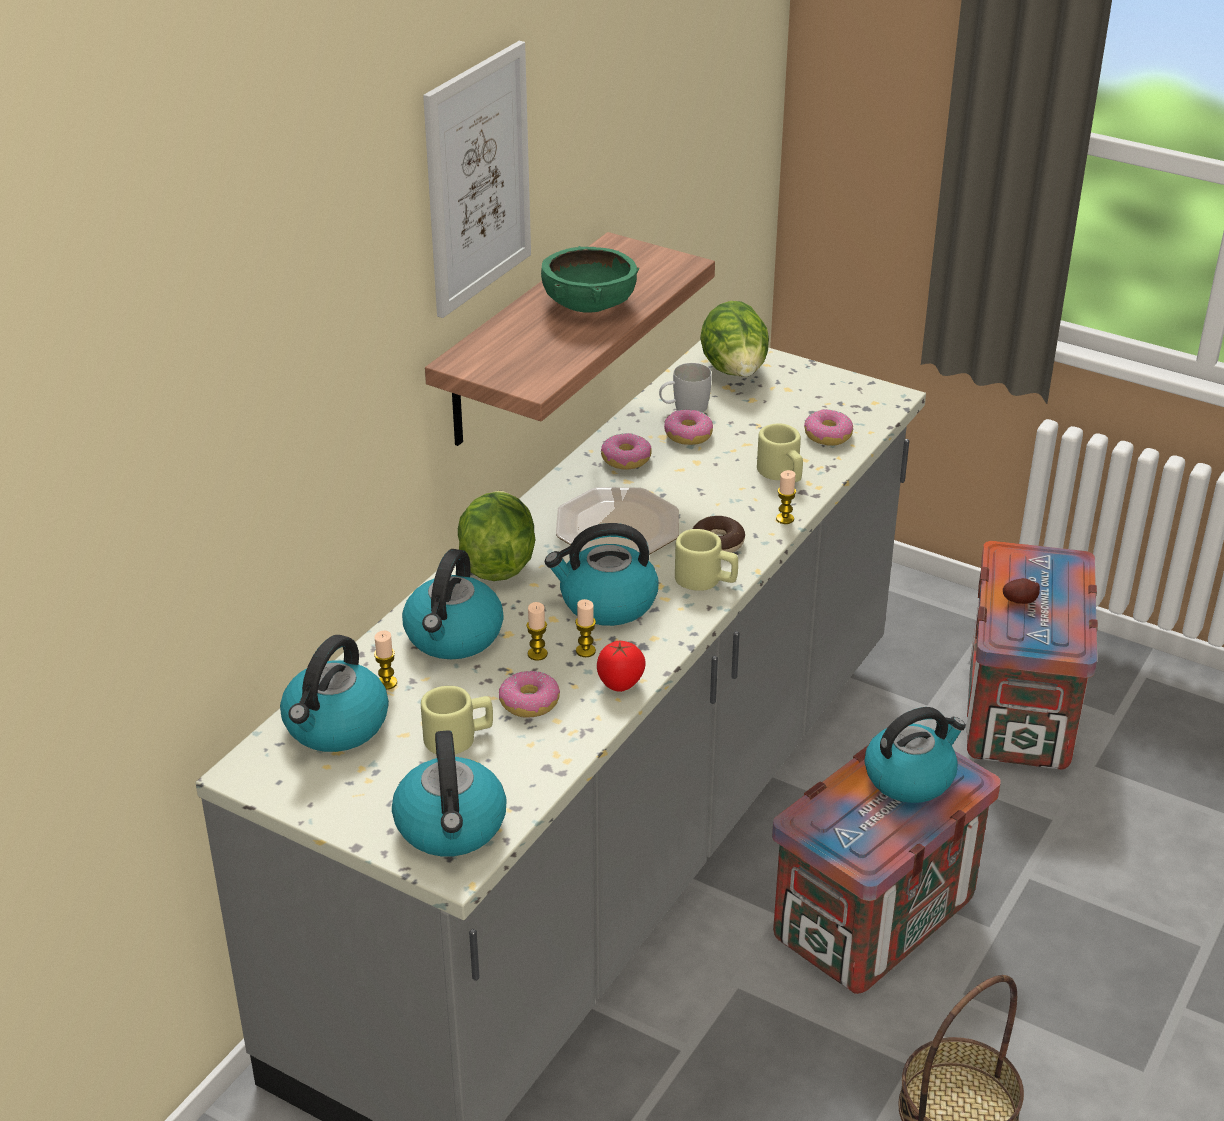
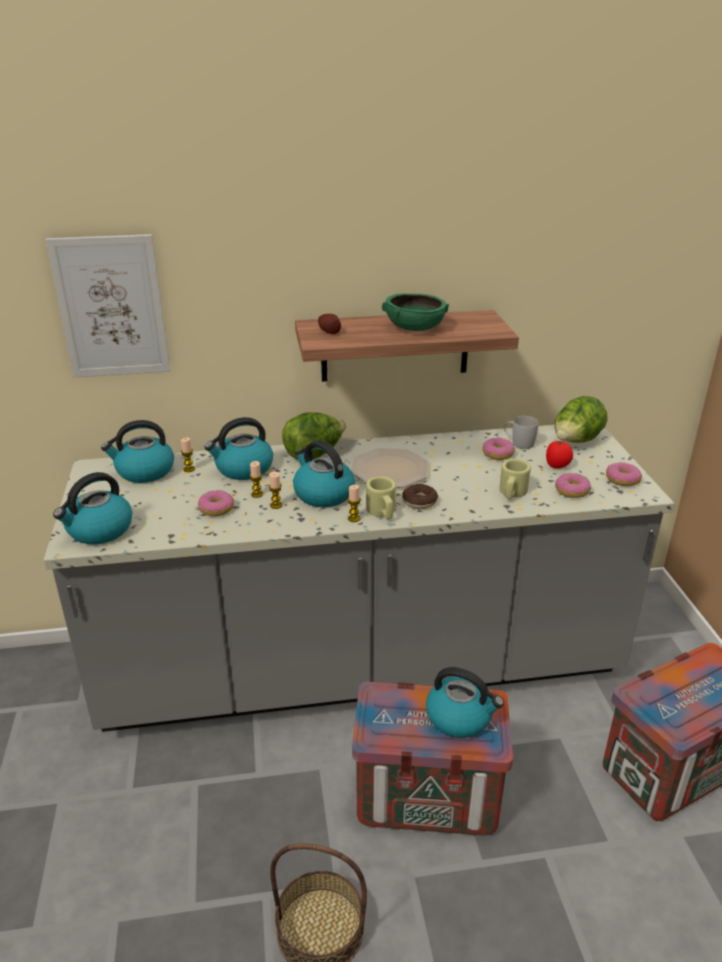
camera: 50 degrees right, 5 degrees down
(459, 737) = (169, 503): beige mug -> none
(477, 179) = (355, 222): picture -> picture (111, 307)
(621, 684) = (262, 526): tomato -> tomato (557, 466)
(625, 459) = (448, 448): donut -> donut (622, 480)
(785, 519) = (473, 511): candle -> candle (354, 518)
(1019, 600) = (680, 683): potato -> potato (329, 331)

